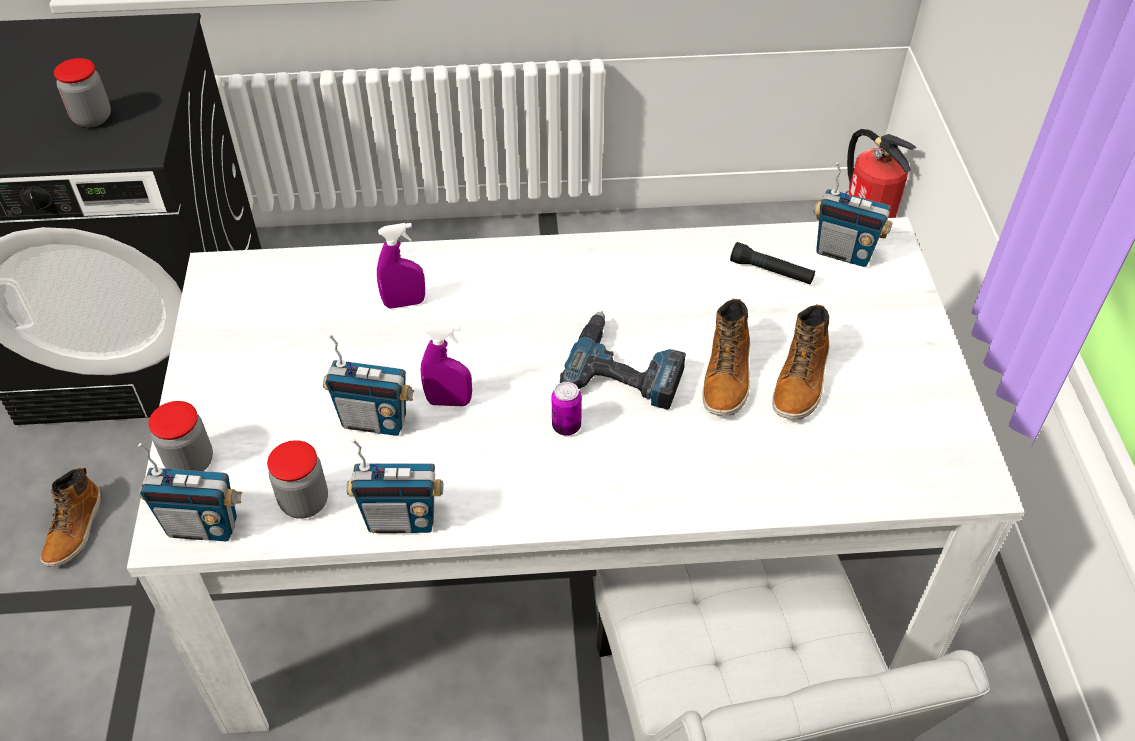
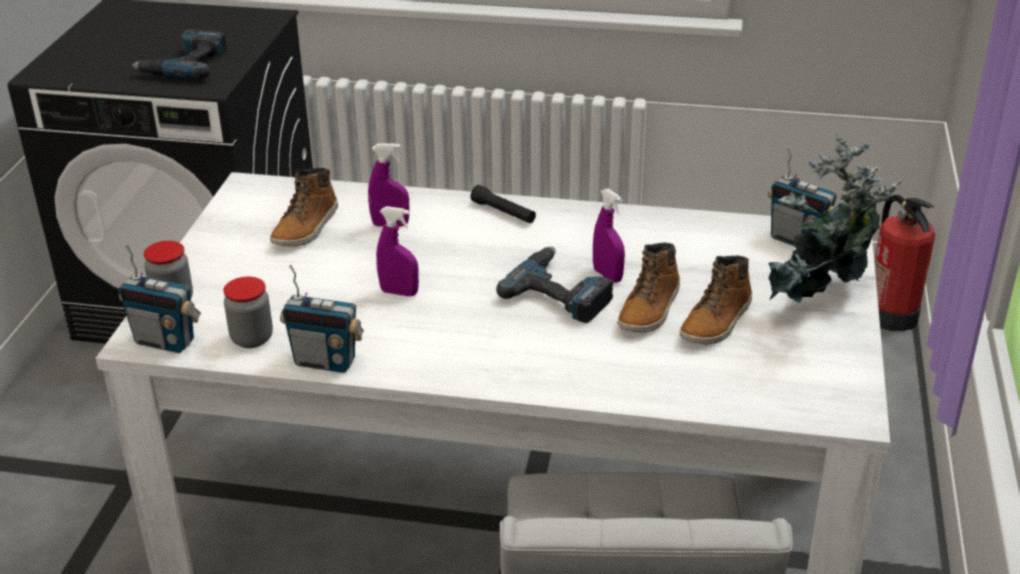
camera: 15 degrees right, 15 degrees down
(75, 529) = (91, 422): boot -> boot (306, 227)
(92, 118) = (185, 64): jar -> power drill
(375, 421) = (332, 296): radio -> none
(566, 426) = (492, 322): can -> none
(666, 336) = (607, 275): none -> purple spray bottle
(771, 271) = (723, 245): black flashlight -> black flashlight (503, 212)
(895, 336) = (820, 303): none -> potted plant

